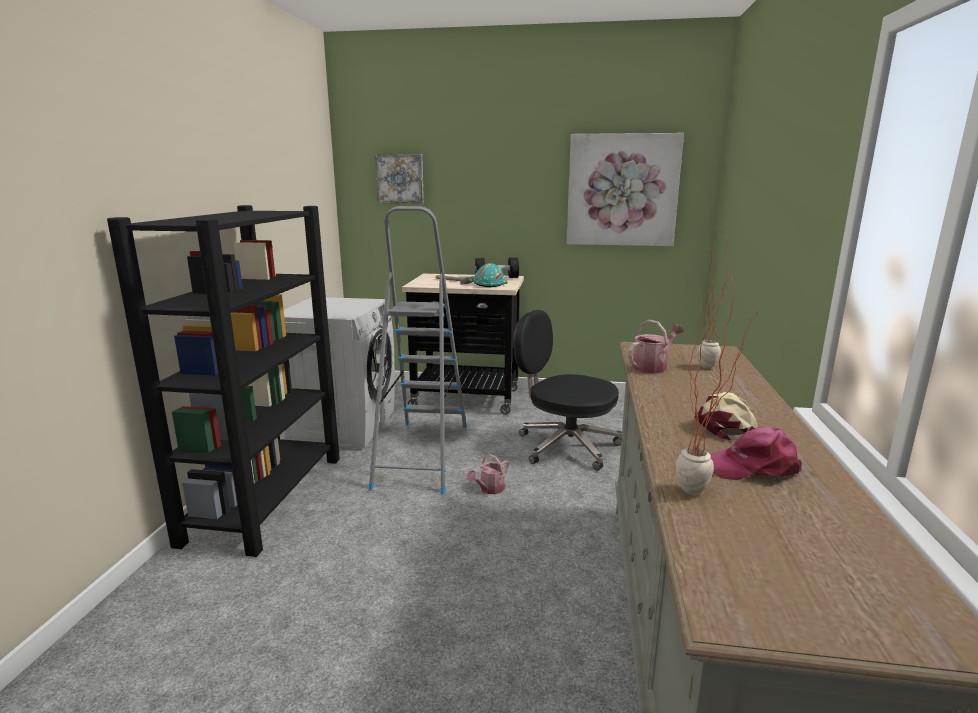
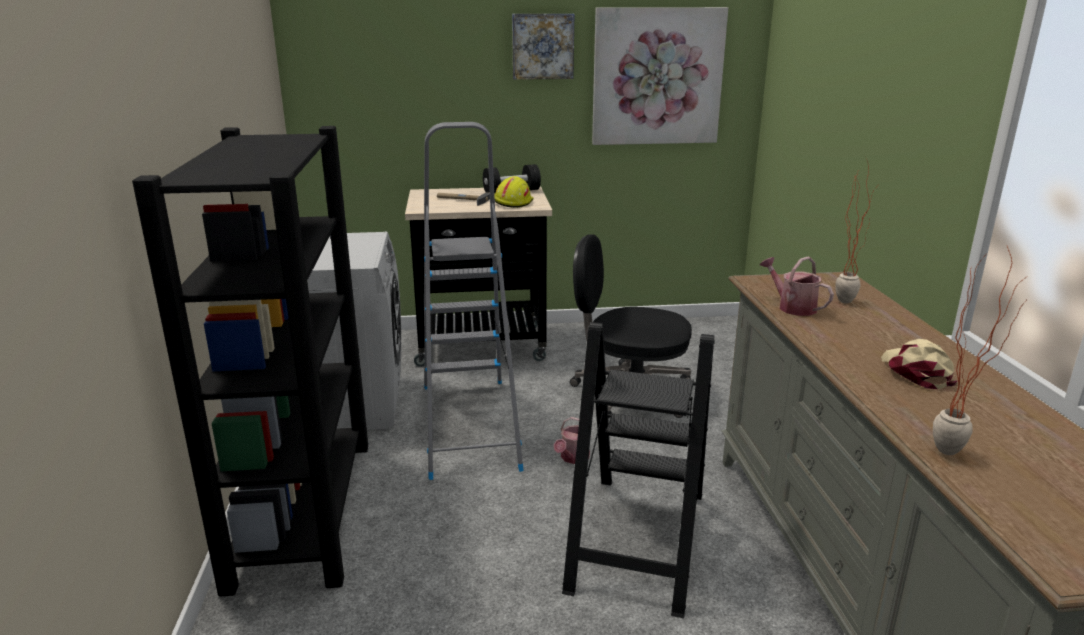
camera: 15 degrees left, 5 degrees up
(400, 178) = (373, 65): picture -> picture (542, 46)
(489, 284) = (513, 202): turquoise hard hat -> yellow hard hat
(504, 563) = (637, 542): none -> black step ladder
(652, 367) = (792, 307): watering can -> watering can turned 75 degrees counterclockwise
(752, 467) = (976, 416): pink cap -> none

